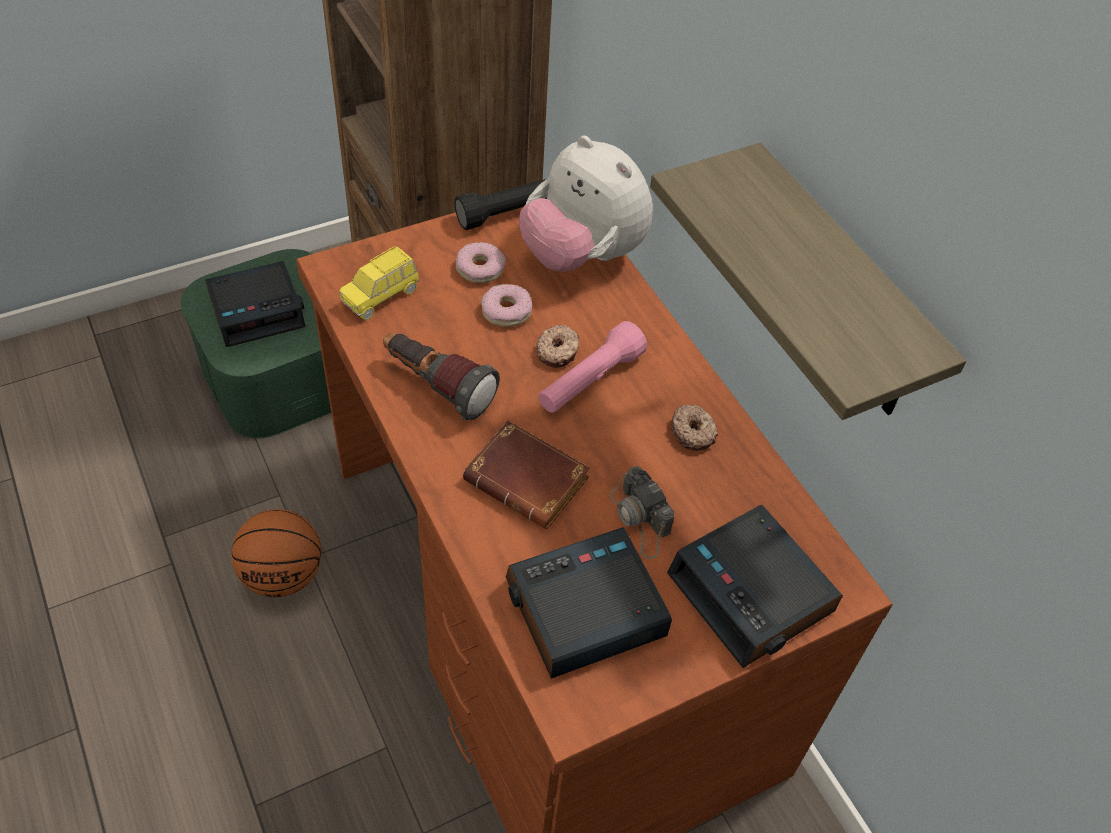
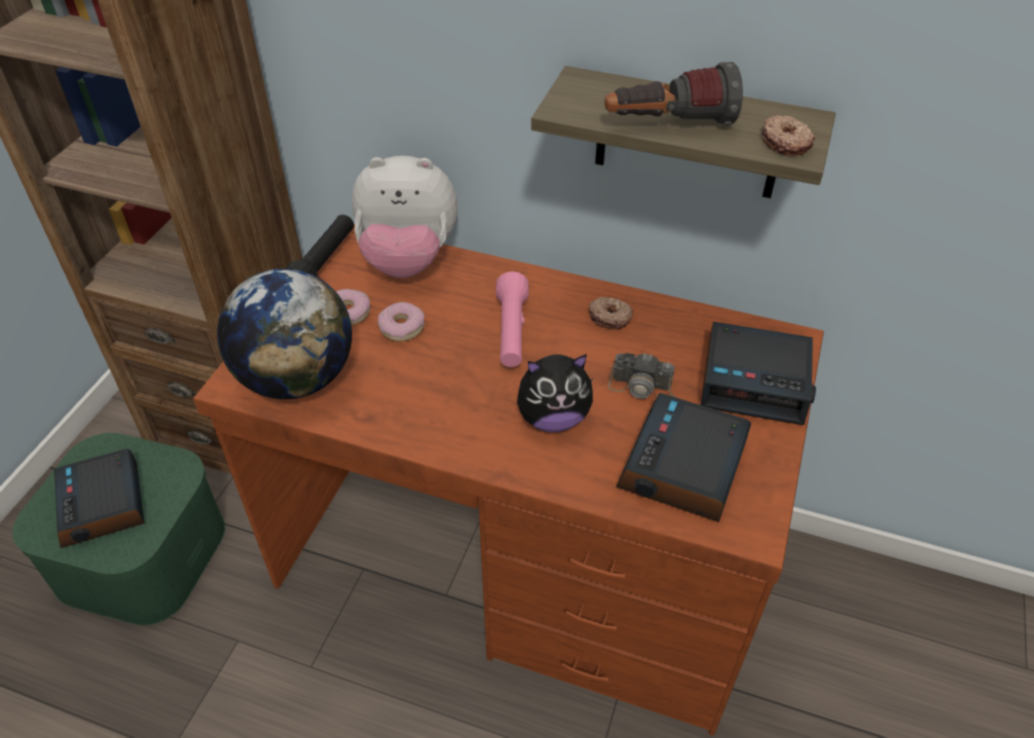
camera: 40 degrees left, 5 degrees down
(258, 311) = (103, 505): alarm clock -> alarm clock turned 135 degrees clockwise
(283, 575) = (305, 693): basketball -> none
(381, 296) = (297, 378): yellow toy car -> globe
(437, 387) = (416, 407): flashlight -> flashlight (668, 125)
(530, 480) = (553, 418): brown book -> plush toy
(558, 351) = (468, 328): donut -> donut (785, 143)

